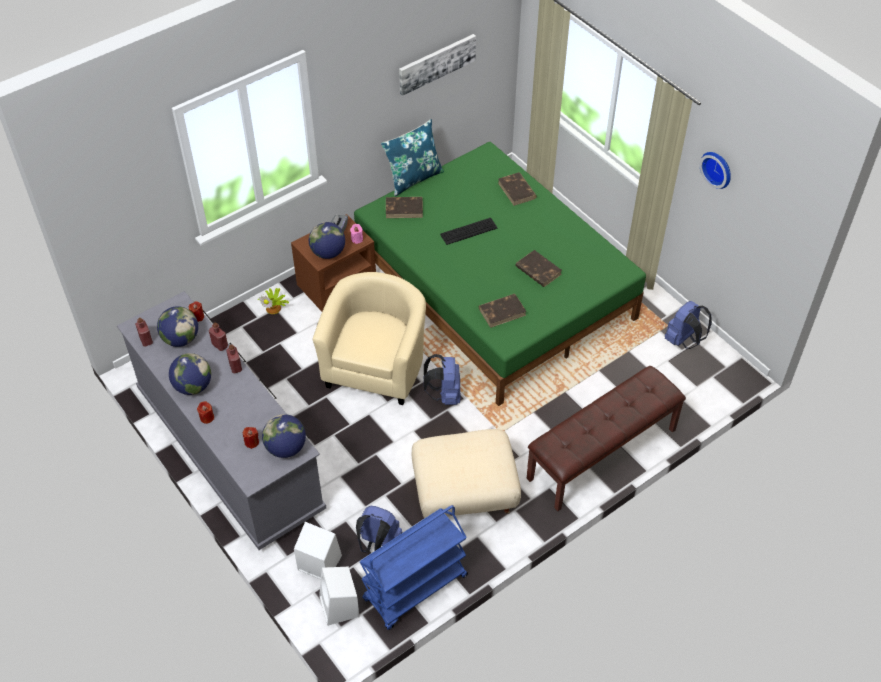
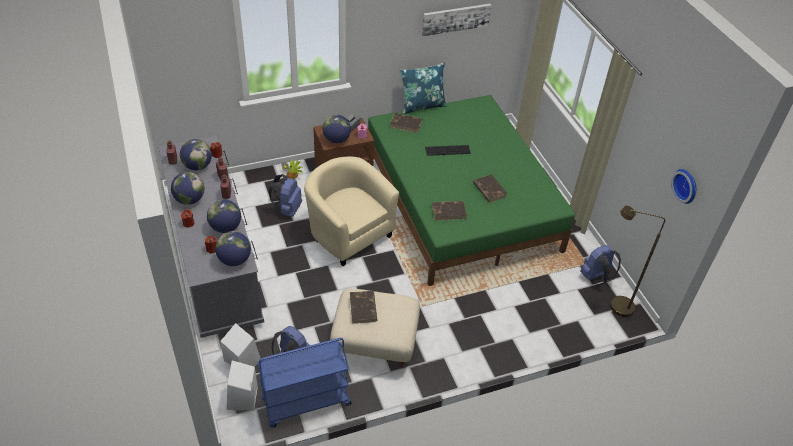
camera: 15 degrees right, 5 degrees down
(255, 410) = (226, 227): none -> globe
(376, 366) = (348, 233): beige armchair -> beige armchair turned 75 degrees counterclockwise
(445, 394) = (391, 267): blue backpack -> blue backpack (287, 209)
(517, 191) = (496, 132): brown book -> brown book (363, 308)
(602, 454) = (496, 345): brown bench -> none
(716, 369) = (615, 306): none -> brown floor lamp
(718, 168) = (647, 135): wall clock -> wall clock (686, 185)

